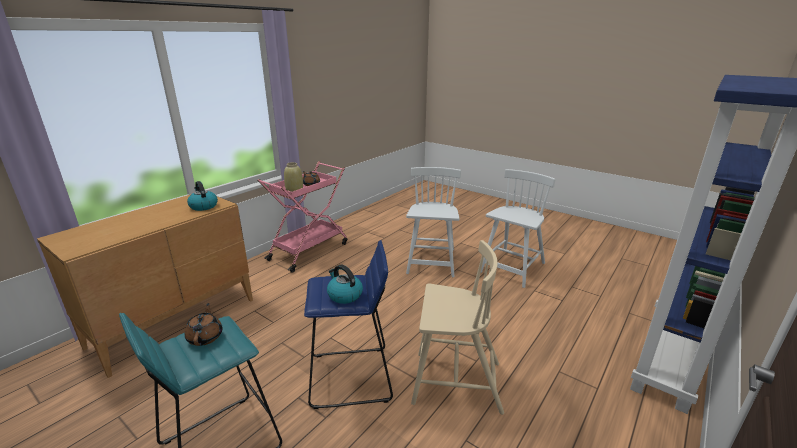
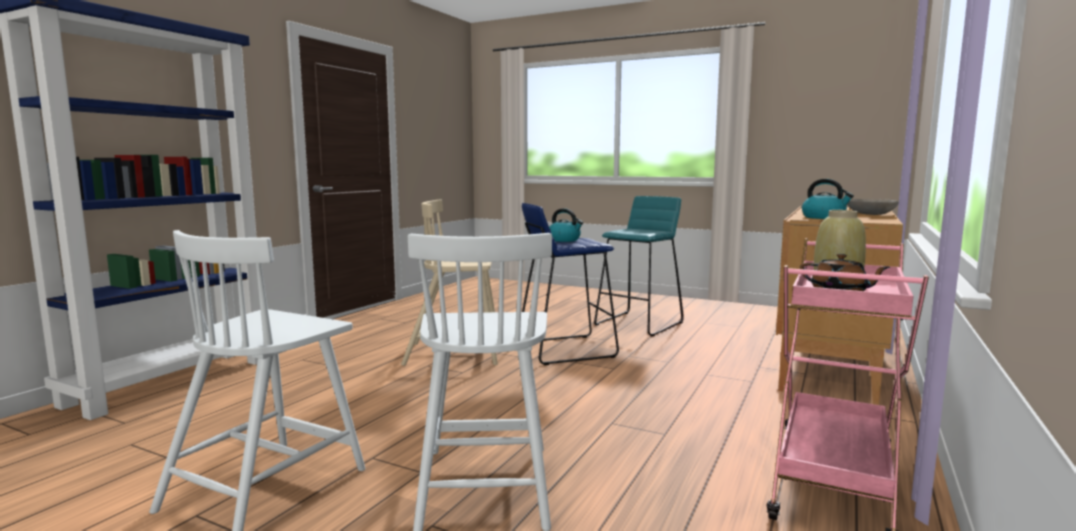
camera: 170 degrees right, 15 degrees down
(145, 213) = (870, 214): none -> grey bowl
(205, 337) = (644, 231): brown teapot -> none

